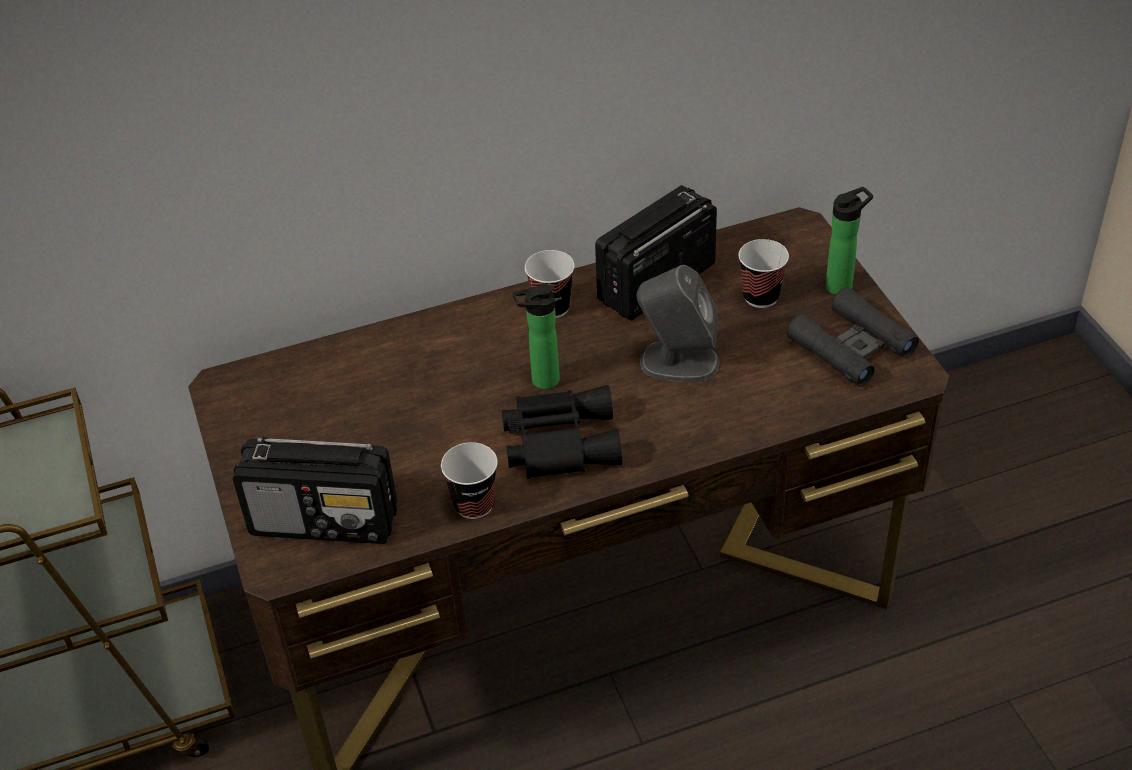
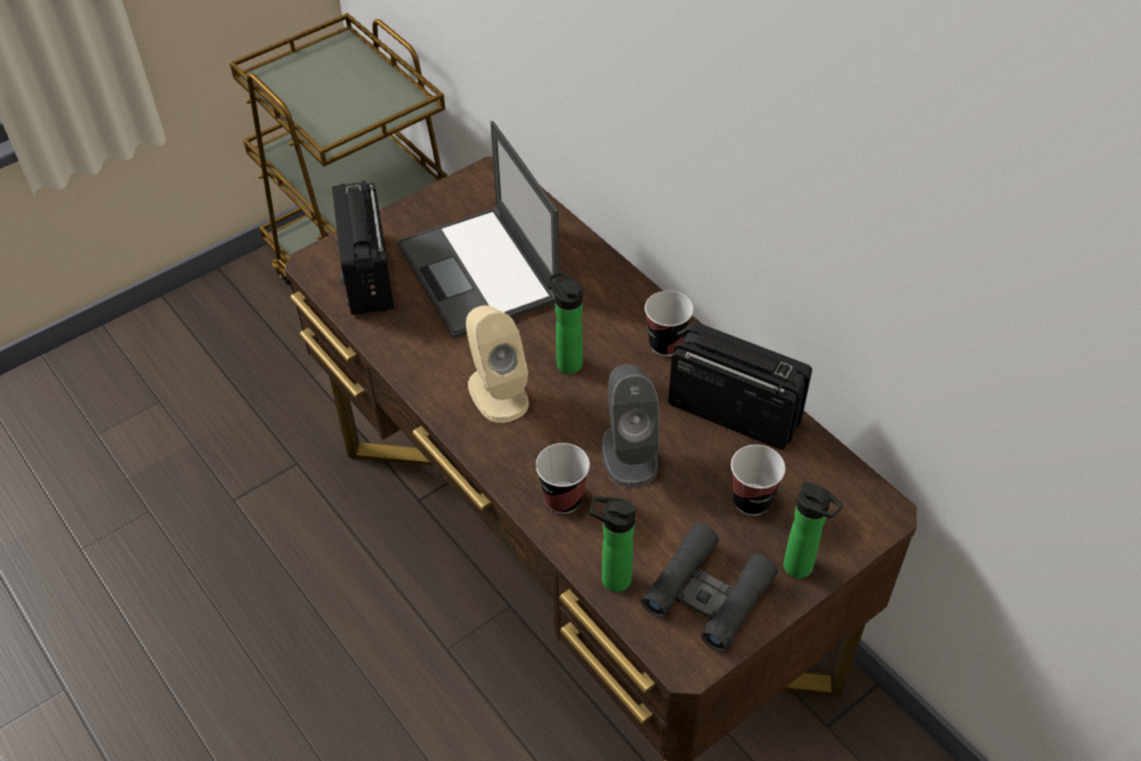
camera: 70 degrees right, 5 degrees up
(378, 424) = (480, 273): none -> laptop
(474, 504) = (408, 357): cup -> cup (563, 499)
(559, 441) = (497, 392): black binoculars -> beige speaker
(817, 404) = (611, 579): none -> bottle

